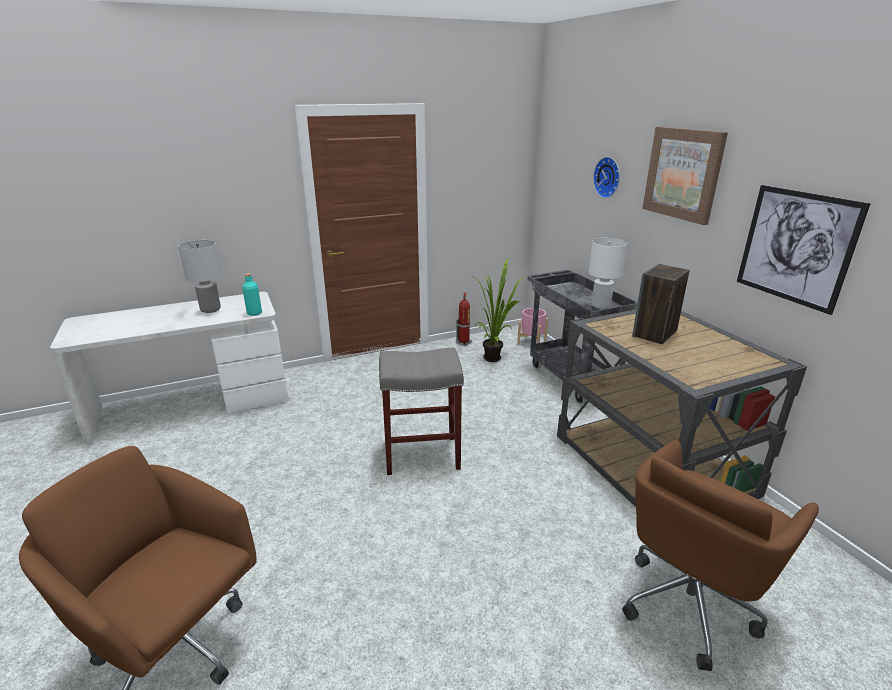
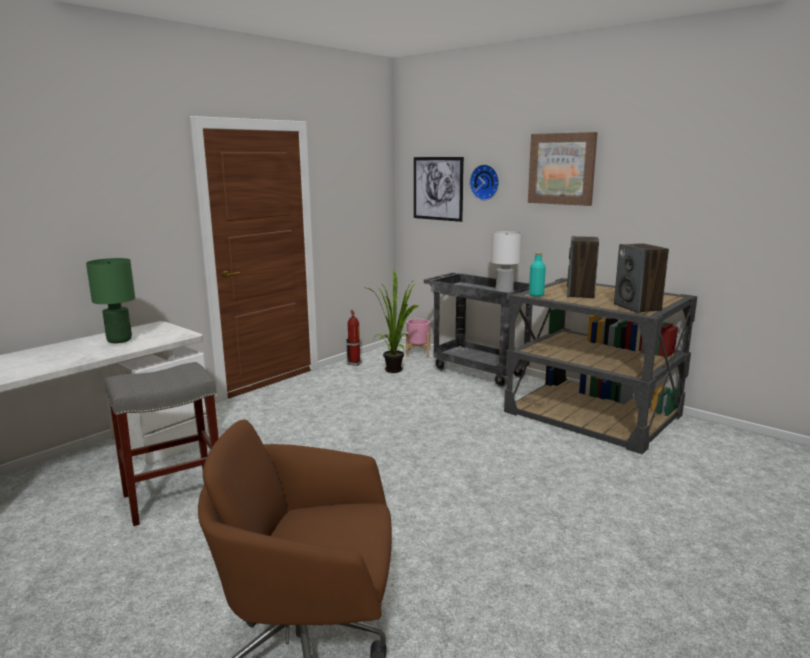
camera: 25 degrees left, 10 degrees down
(211, 311) = (119, 341): grey table lamp -> green table lamp
(254, 313) = (177, 336): turquoise bottle -> turquoise bottle (536, 295)
(420, 455) = (399, 450): grey stool -> grey stool (172, 498)
(689, 603) = (693, 486): brown office chair -> none
(697, 372) = (637, 307): none -> speaker
(796, 247) = (669, 208): picture -> picture (438, 188)

